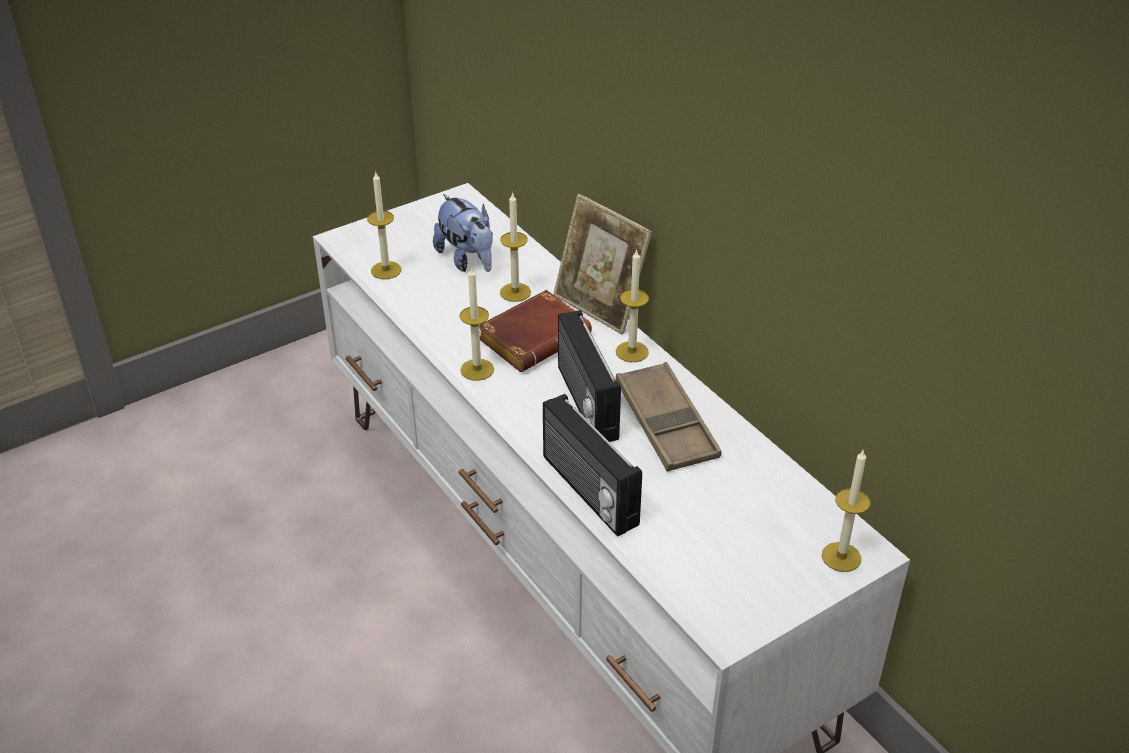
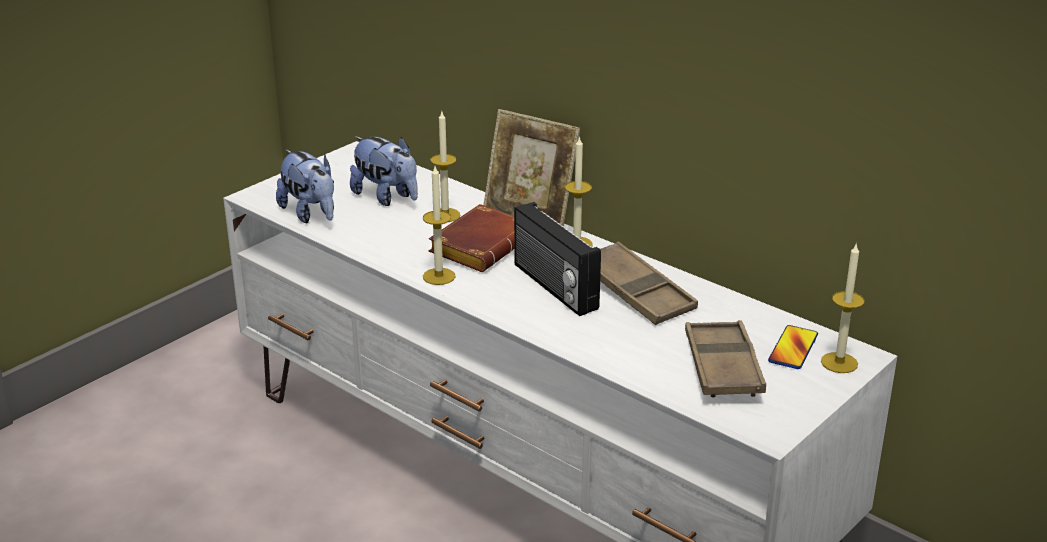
camera: 15 degrees left, 10 degrees down
(386, 270) = (311, 214): candle -> plush toy
(587, 491) = (590, 350): radio -> none
(714, 538) = (722, 367): none -> brown tray
(800, 529) = (793, 348): none -> phone

